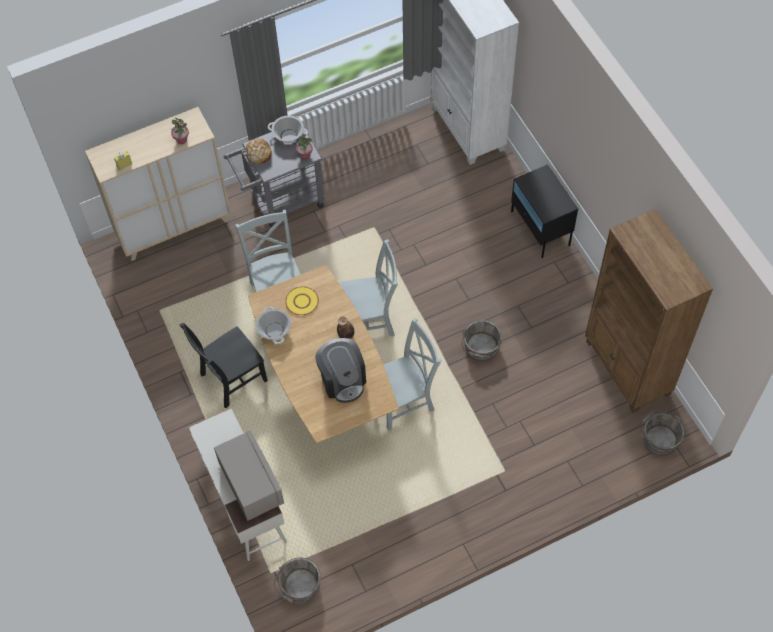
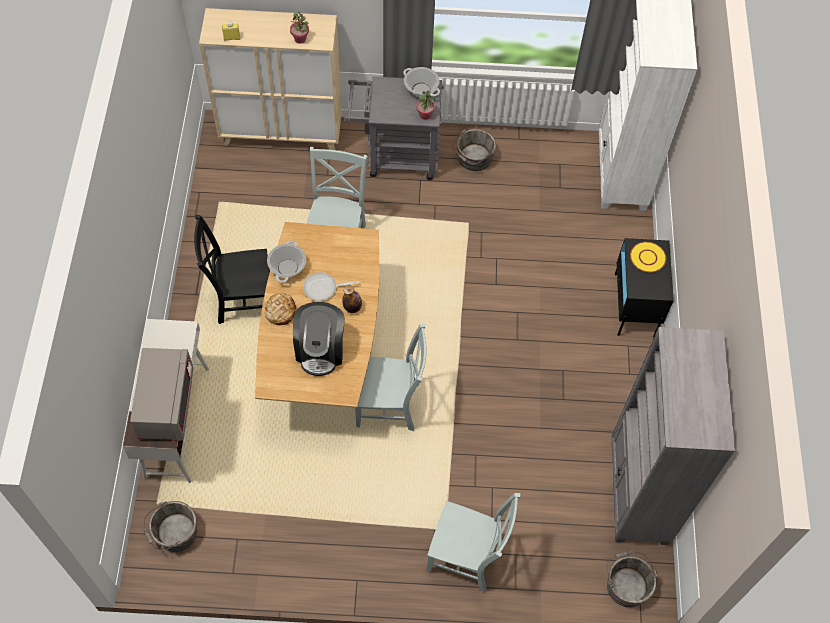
camera: 25 degrees right, 0 degrees up
(258, 154) = (381, 93): bread -> bread (280, 311)
(301, 301) = (332, 253): yellow plate -> yellow plate (647, 257)
(313, 332) = (323, 288): none -> frying pan
(369, 320) = (406, 309): grey chair -> grey chair (467, 557)
(481, 348) = (498, 394): grey bucket -> grey bucket (473, 159)
(627, 368) = (637, 493): brown bookcase -> grey bookcase

